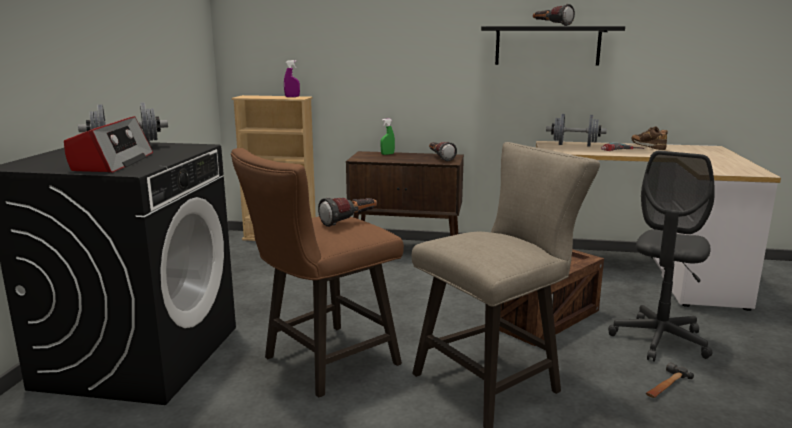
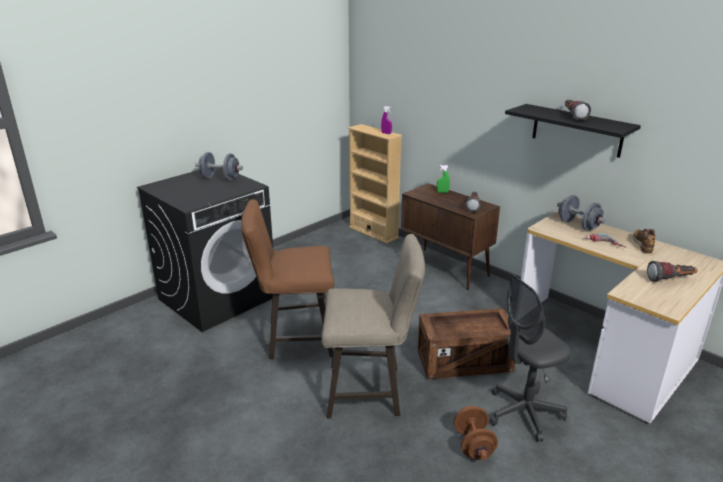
camera: 35 degrees right, 10 degrees up
(112, 162) = (193, 194): radio -> none
(350, 221) = (311, 259): flashlight -> flashlight (670, 280)
(665, 386) = (473, 445): hammer -> brown dumbbell

